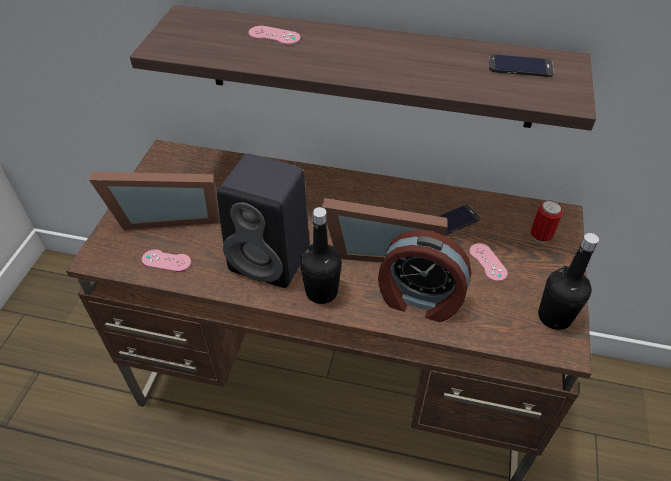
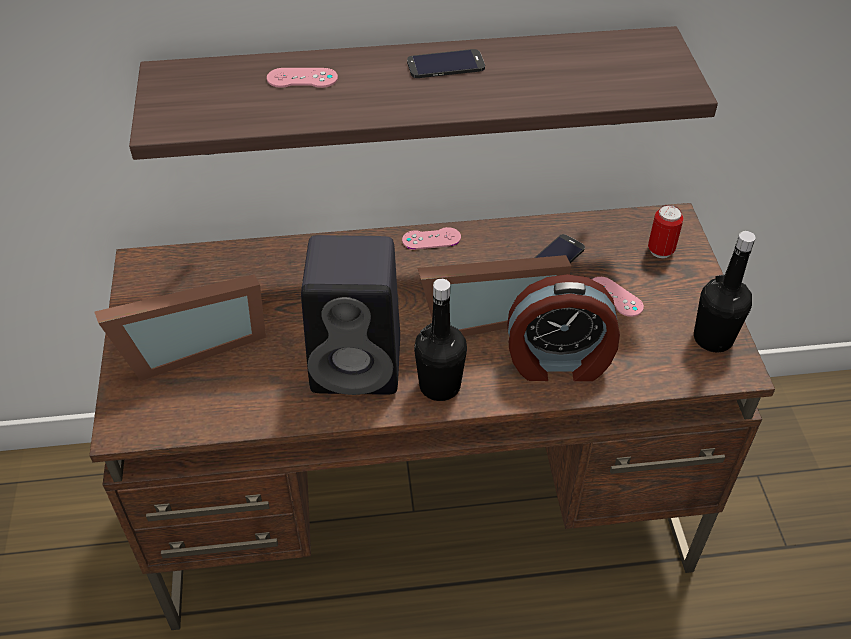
camera: 20 degrees left, 0 degrees up
(166, 261) = (222, 404): pink game controller -> pink game controller (431, 239)
(520, 66) = (611, 58): phone -> phone (446, 65)

